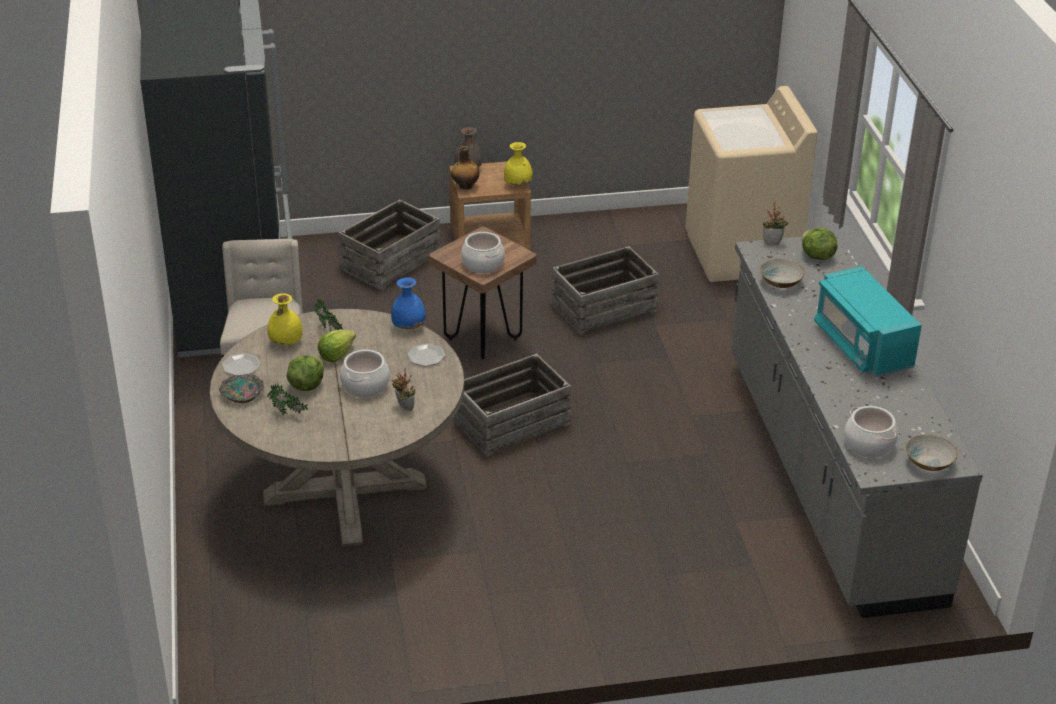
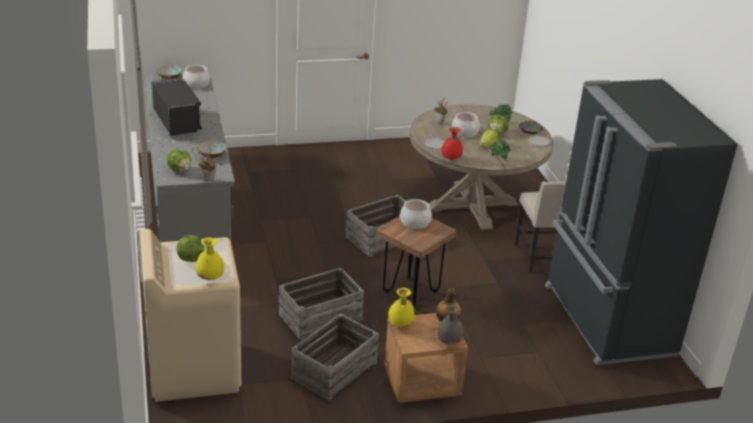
camera: 175 degrees right, 5 degrees down
(285, 342) = (521, 152): yellow vase -> yellow vase (210, 278)
(390, 261) = (502, 360): crate -> crate (334, 371)
(409, 326) = (450, 159): blue vase -> red vase
(754, 130) = (190, 259): none -> lettuce
(861, 345) = (176, 122): turquoise microwave -> black microwave

